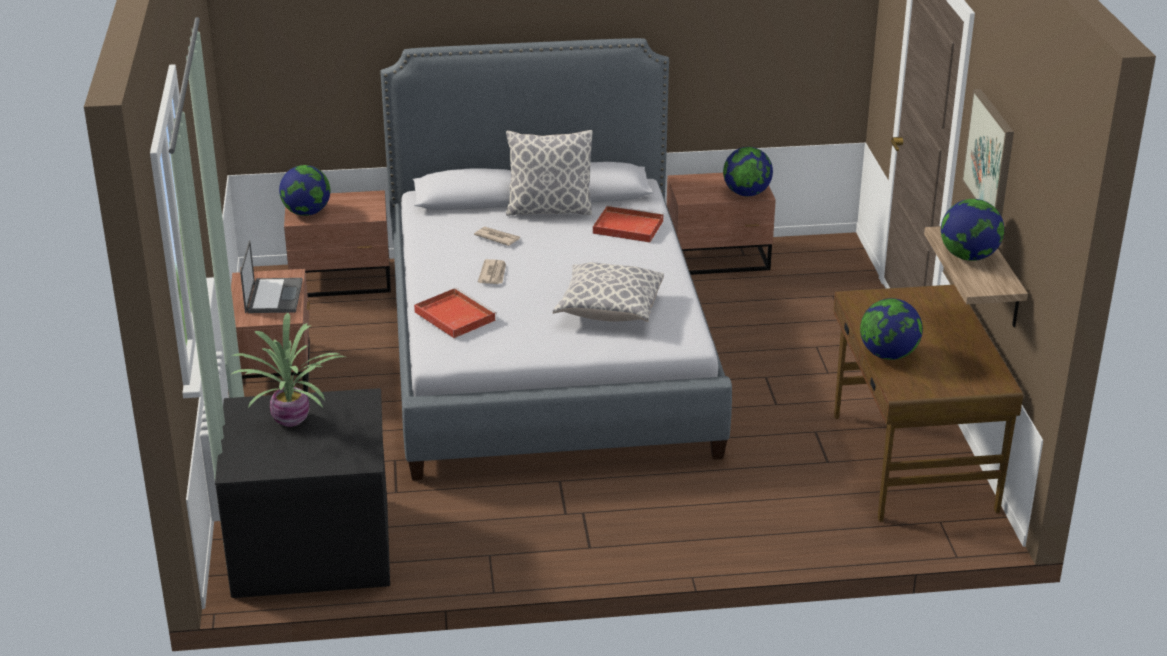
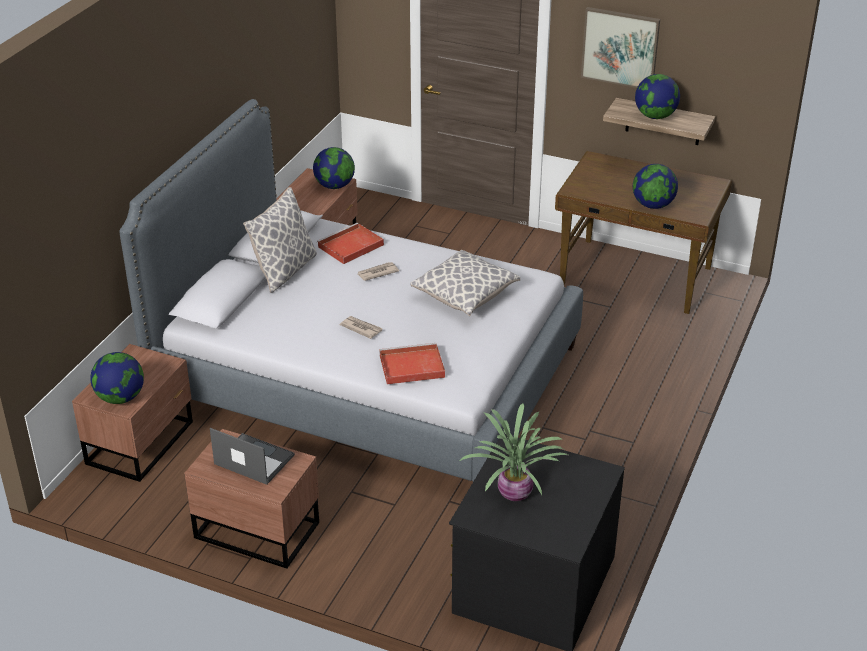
camera: 60 degrees left, 5 degrees up
(497, 237) = (303, 308): newspaper -> newspaper (377, 273)

